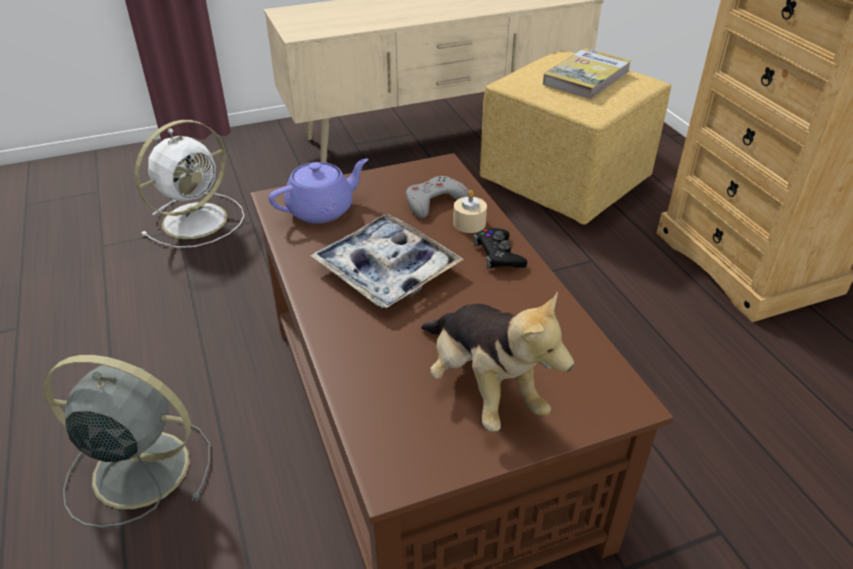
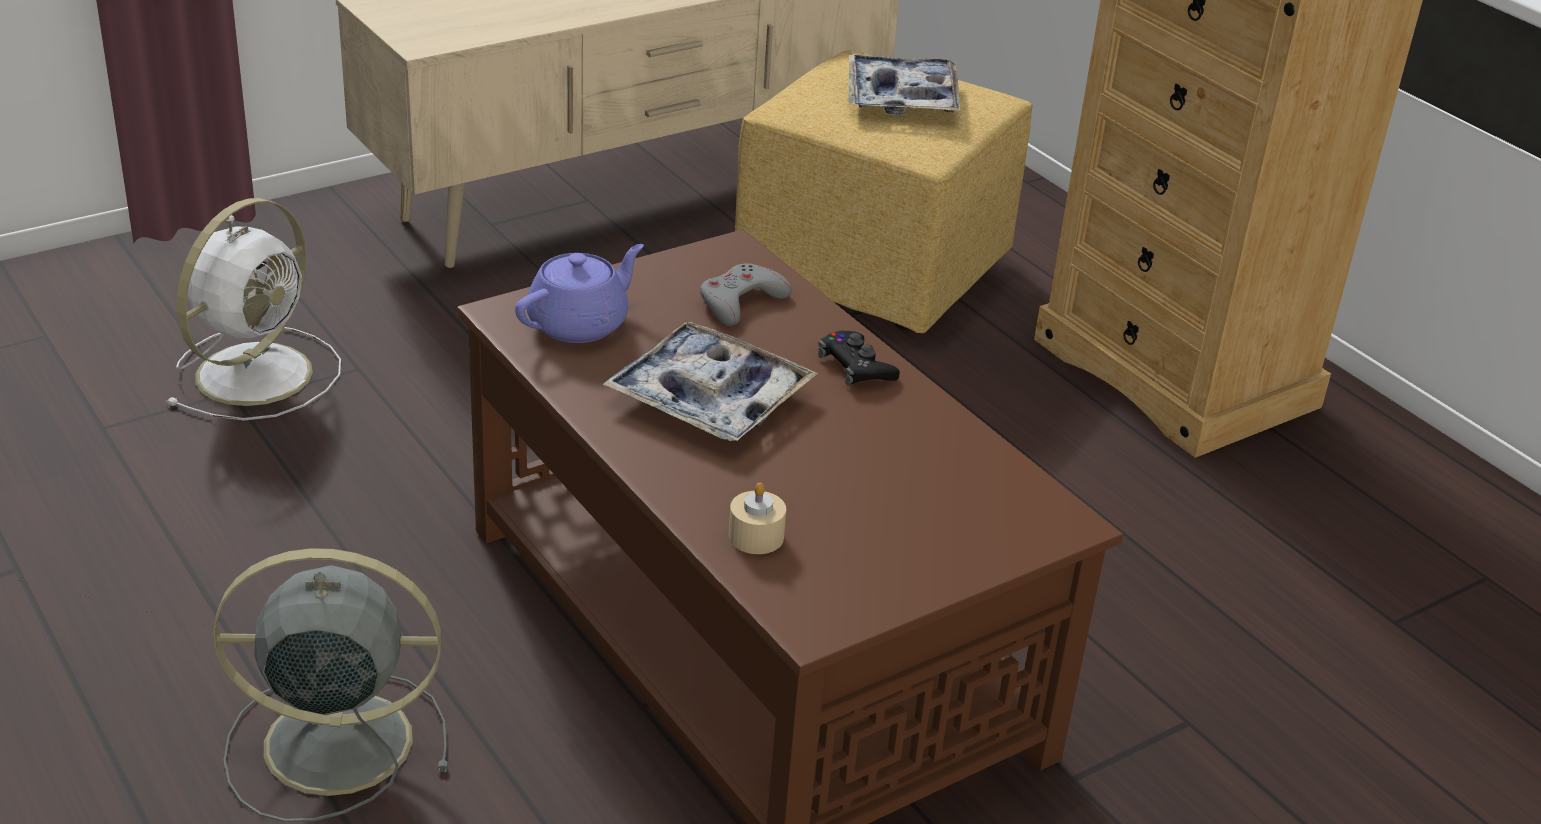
camera: 15 degrees left, 5 degrees down
(469, 223) = (801, 328): beige candle -> beige candle (756, 536)
(482, 388) = (887, 525): plush toy -> none
(586, 77) = (901, 97): book -> tray

